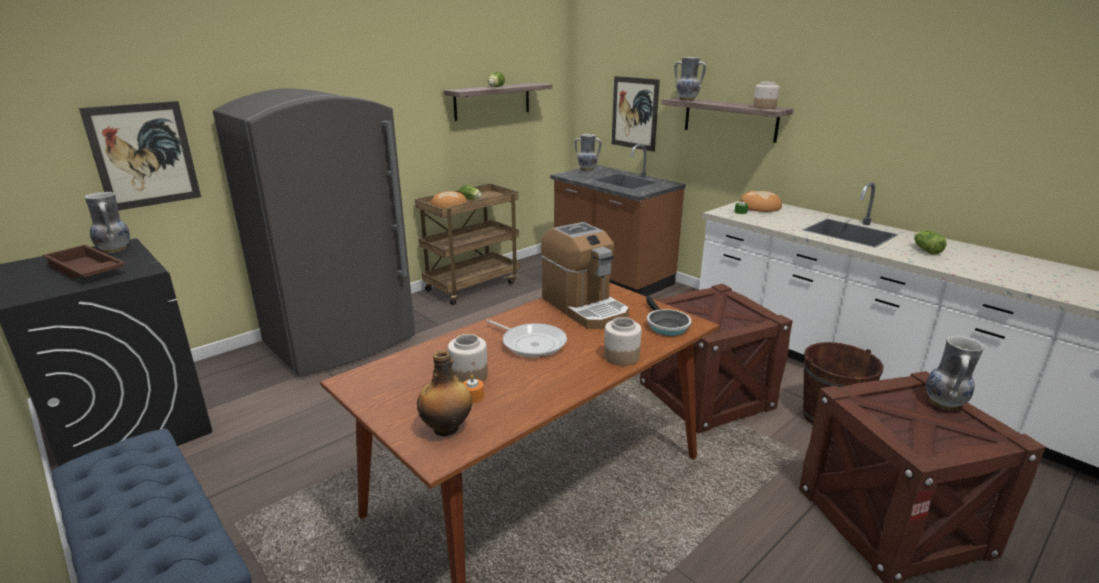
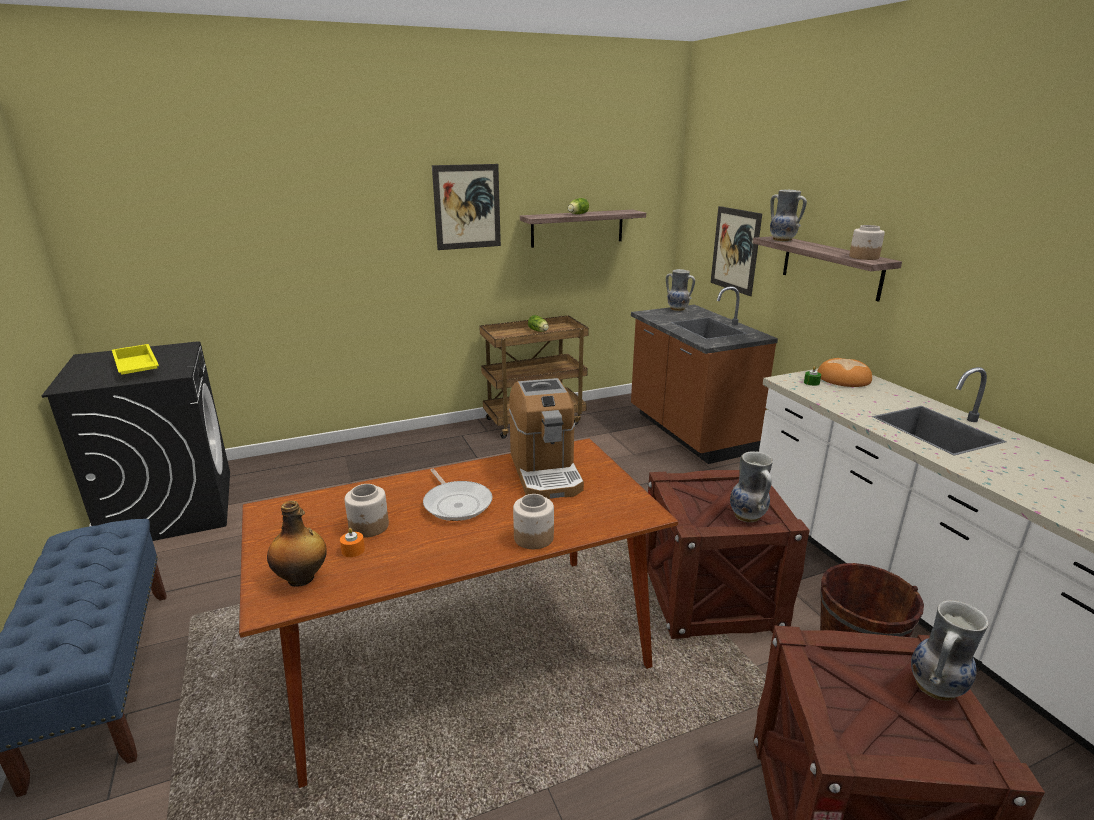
camera: 20 degrees right, 0 degrees up
(85, 270) = (135, 367): brown tray -> yellow tray
(115, 250) = (174, 350): vase -> vase (748, 516)
(144, 155) = (218, 267): picture -> picture (467, 207)
(342, 341) = (380, 459): grey fridge -> none
(449, 205) = (512, 335): bread -> none
(665, 325) = (614, 510): frying pan -> none
(925, 250) = (1027, 470): lettuce -> none

